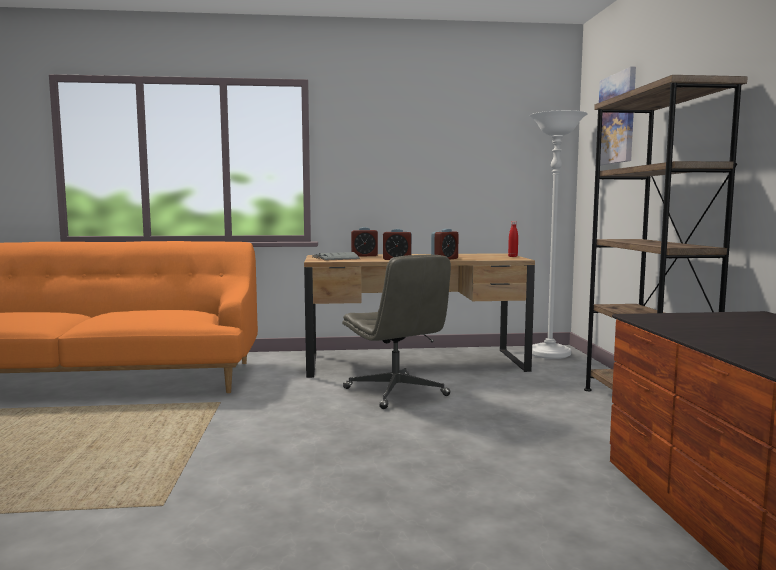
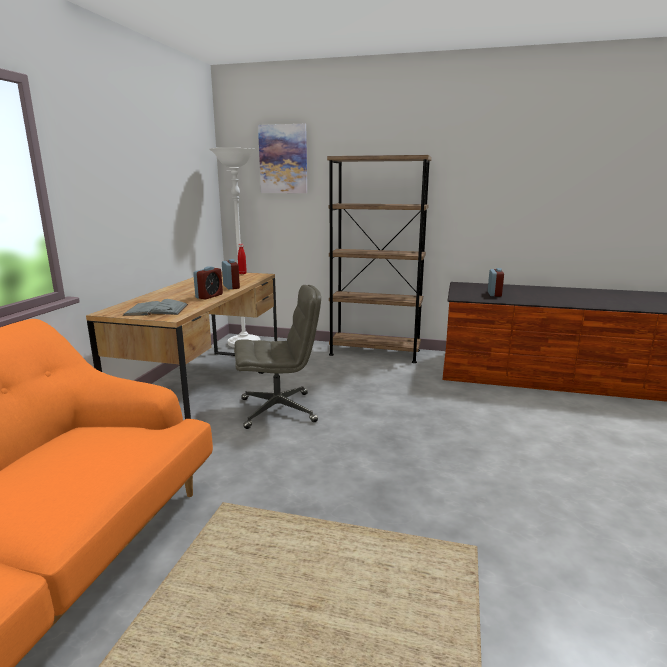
camera: 70 degrees left, 10 degrees up
(364, 255) = (151, 300): alarm clock -> alarm clock (494, 294)

